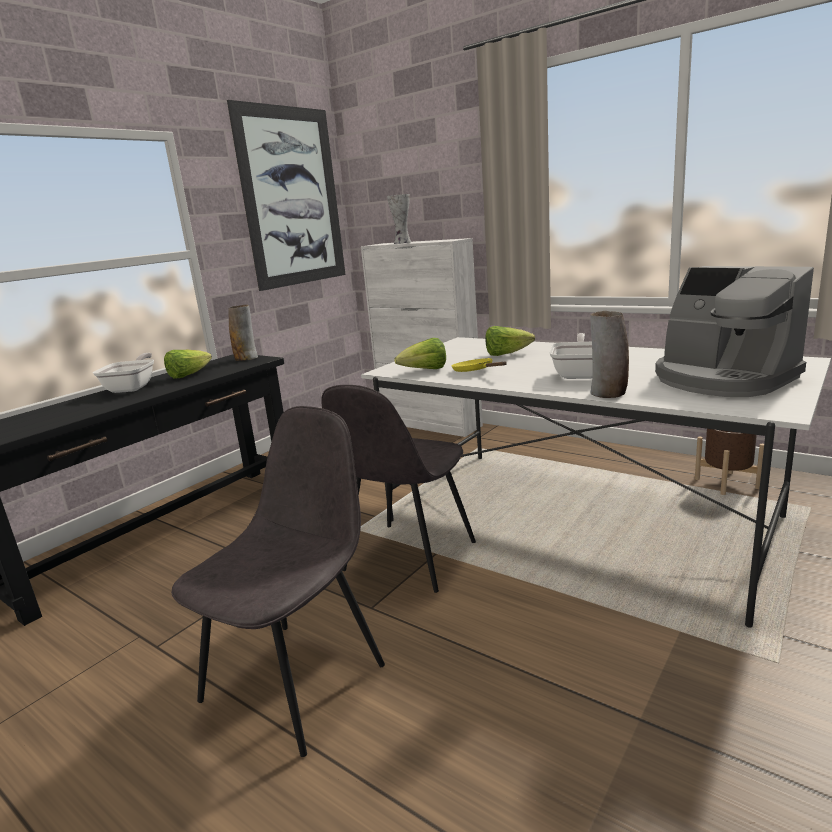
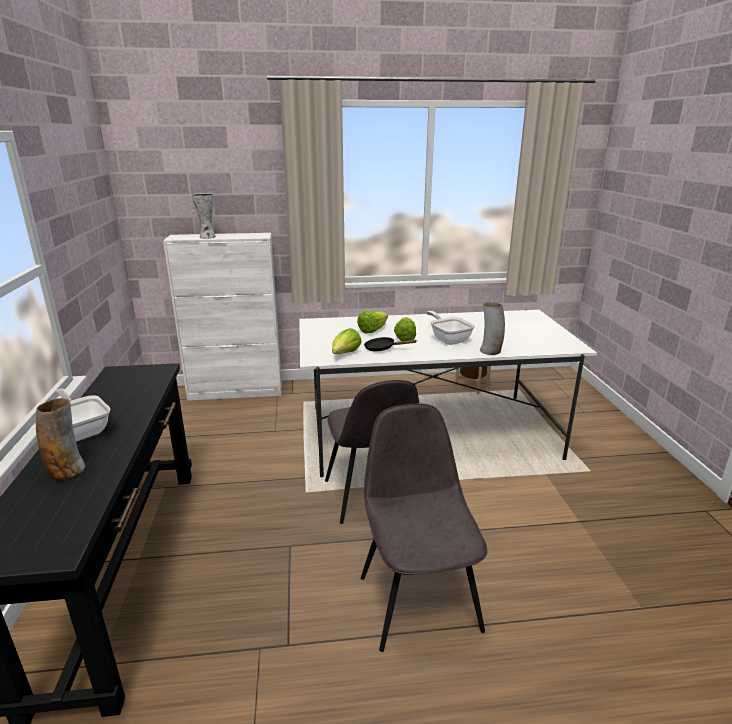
camera: 45 degrees left, 5 degrees up
(188, 375) = (117, 402): lettuce -> lettuce (404, 338)
(246, 358) = (138, 371): vase -> vase (67, 471)
(292, 198) = (88, 193): picture -> none
(476, 371) = (383, 349): yellow frying pan -> black frying pan
(722, 379) = (522, 331): coffee machine -> none

